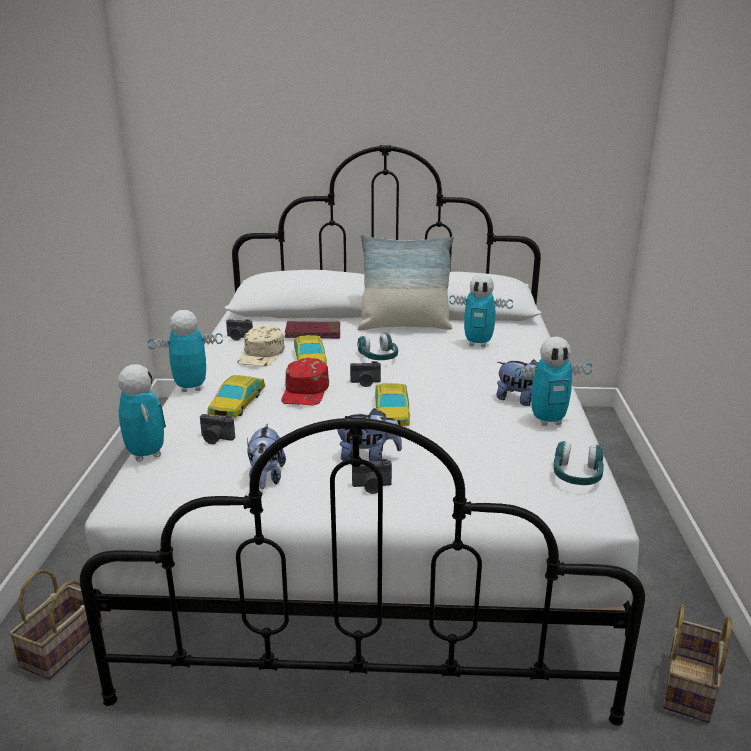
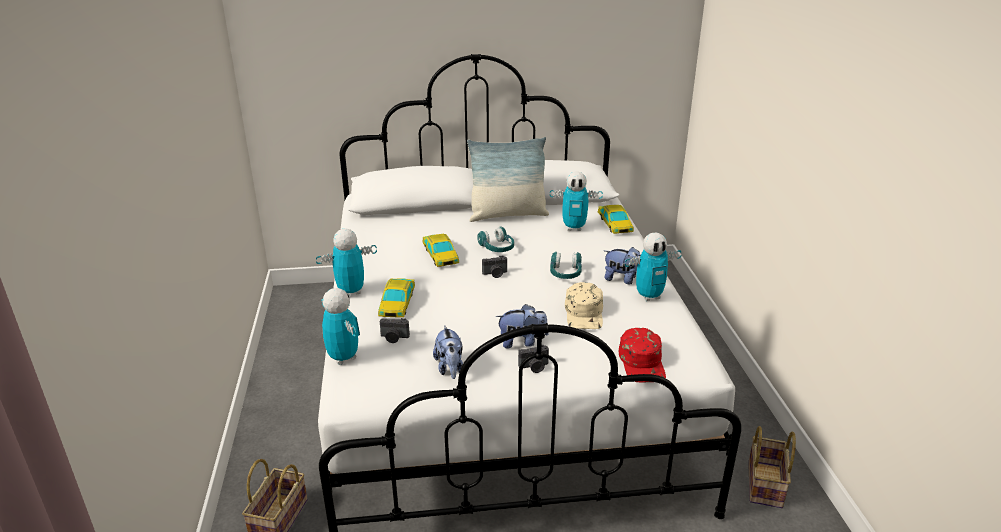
camera: 10 degrees left, 5 degrees up
(238, 337) = (369, 237): camera -> none
(261, 355) = (397, 254): beige cap -> beige cap (584, 313)
(306, 391) = (449, 286): red cap -> red cap (642, 363)
(313, 333) = (432, 228): red book -> none
(392, 411) = (526, 299): toy car -> toy car (615, 224)
(576, 476) = (682, 341): turquoise headphones -> turquoise headphones (565, 273)

